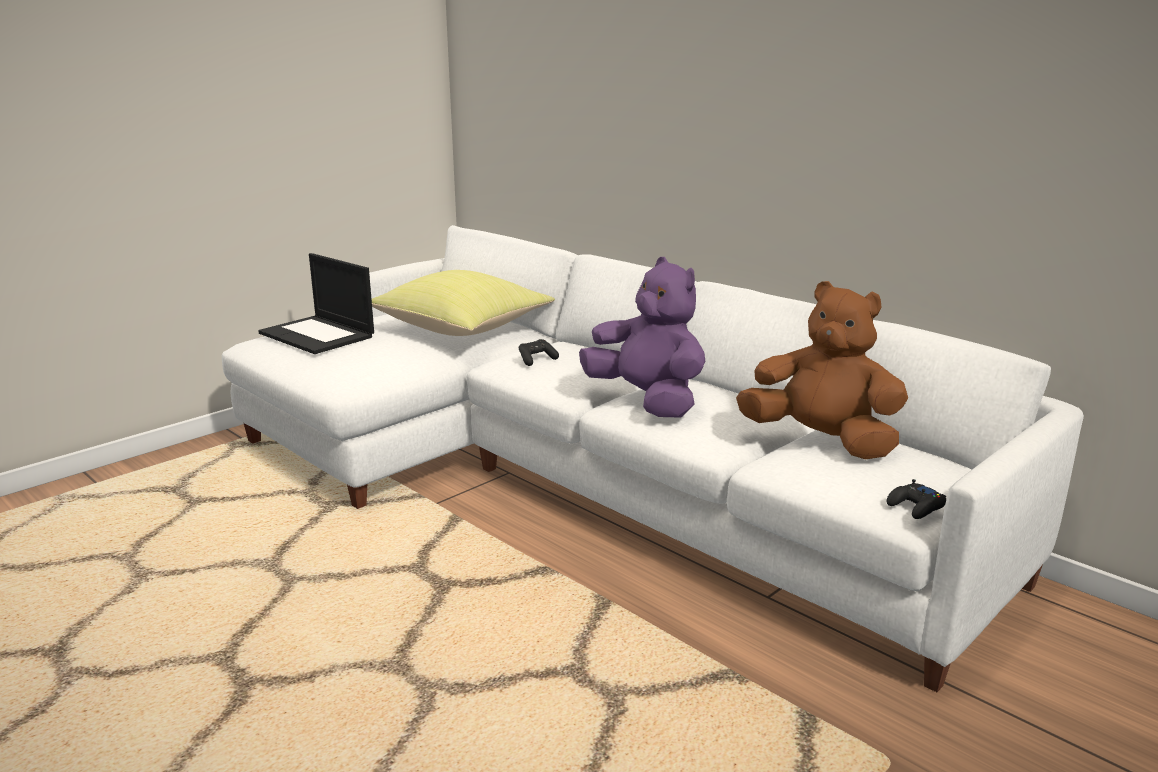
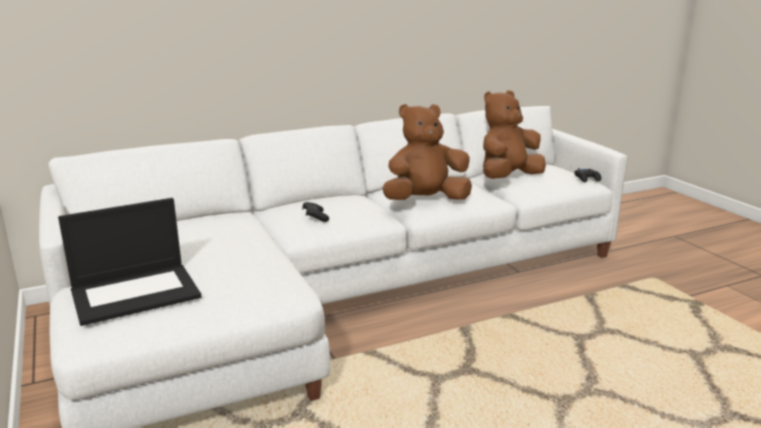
camera: 70 degrees left, 0 degrees up
(465, 330) = (209, 231): yellow pillow -> none
(647, 401) = (425, 201): purple plush toy -> brown plush toy

